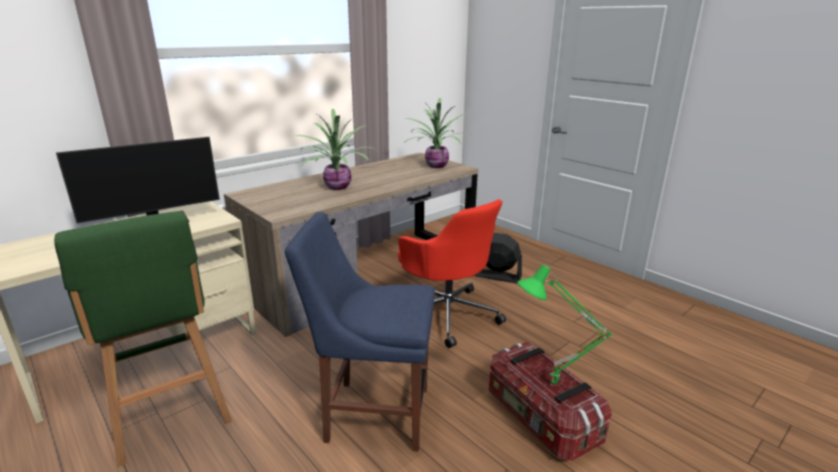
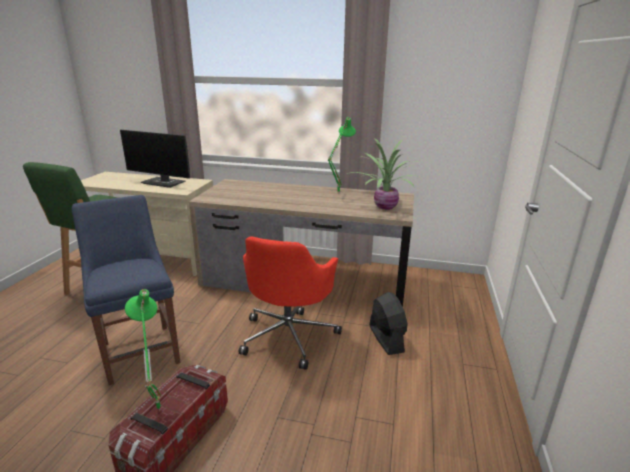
camera: 55 degrees right, 0 degrees up
(336, 187) = (276, 196): potted plant -> none
(373, 168) = (337, 193): none -> green table lamp

